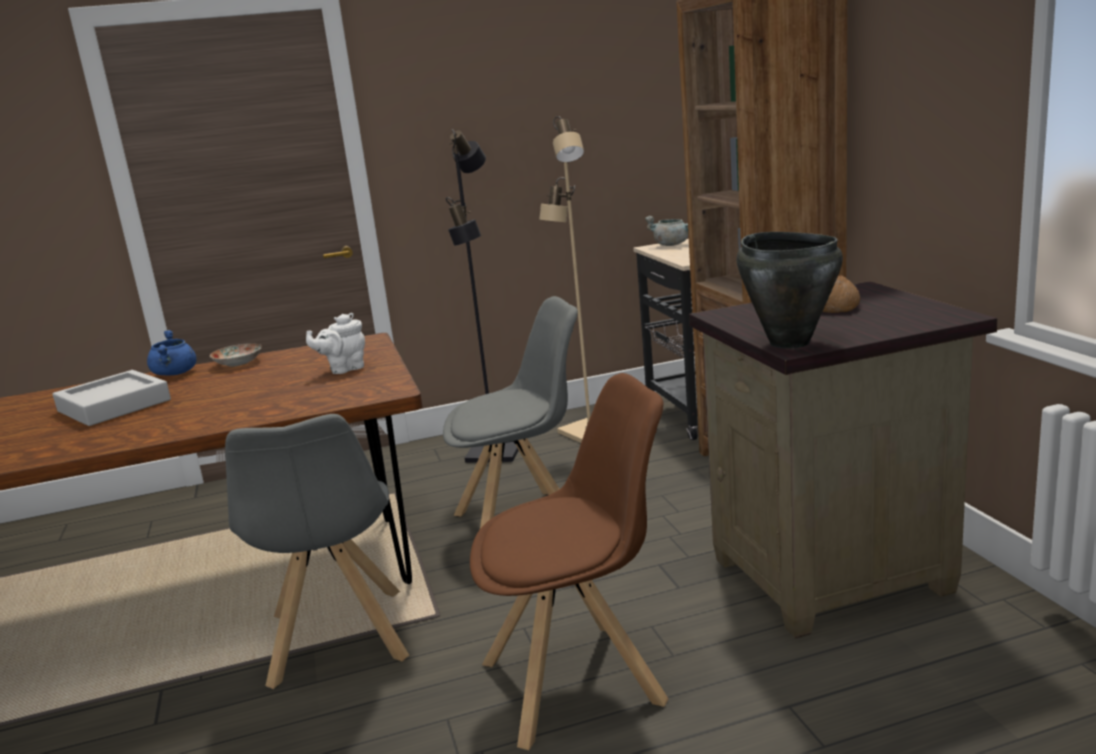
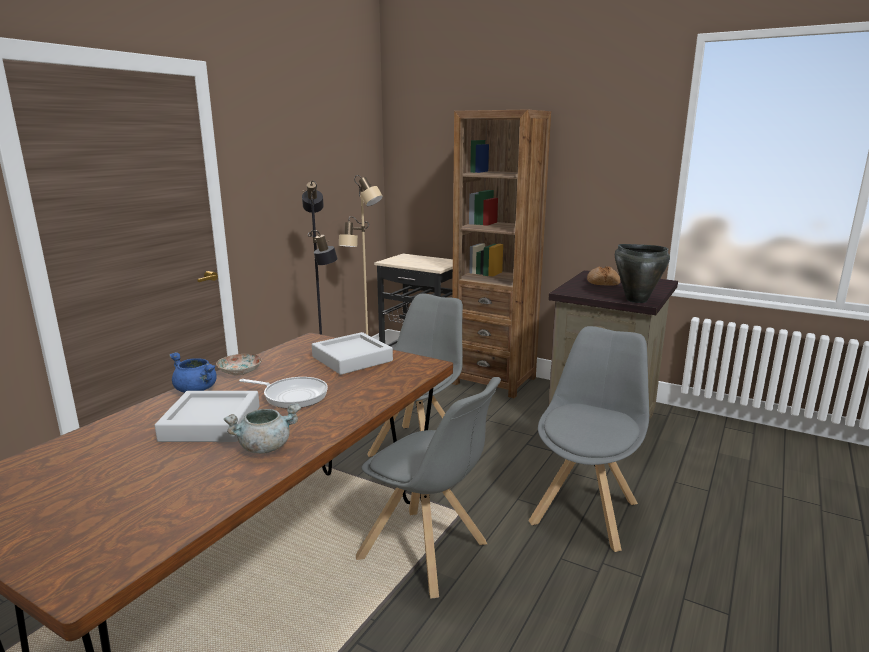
camera: 45 degrees left, 0 degrees up
(212, 396) = (292, 396): none -> frying pan
(344, 369) = (352, 359): white teapot -> grey tray
(580, 679) = (585, 509): brown chair -> grey chair
(672, 245) = (397, 259): grey cooking pot -> grey cooking pot (265, 447)

